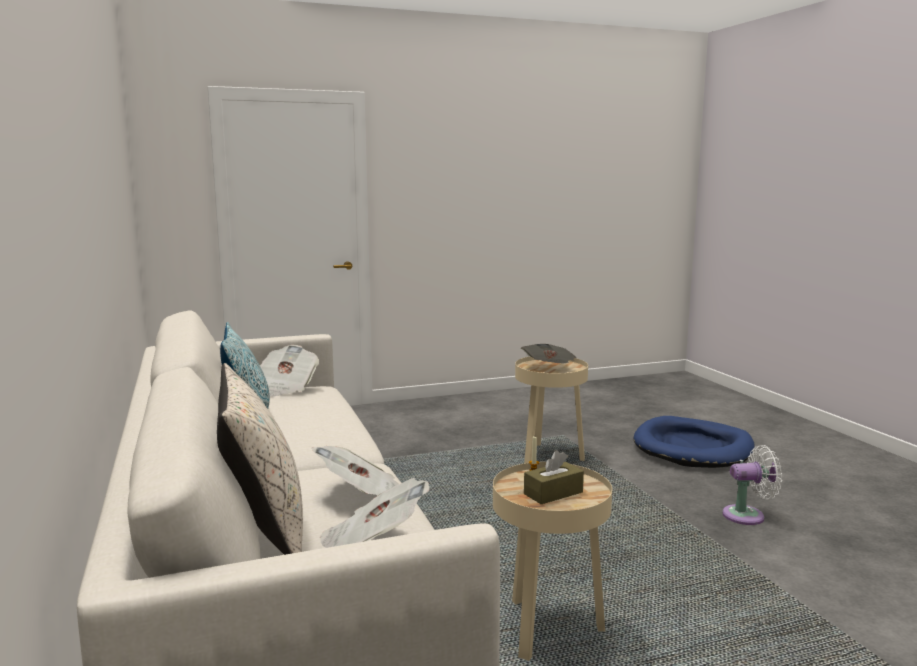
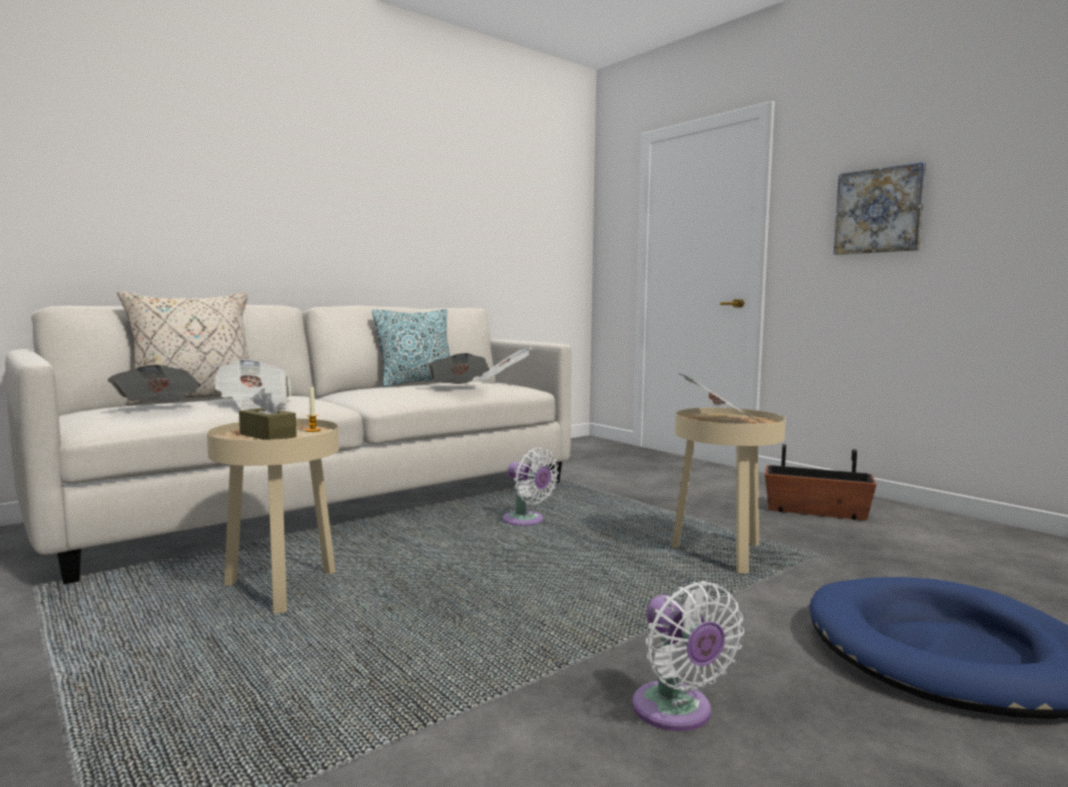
camera: 70 degrees right, 5 degrees down
(326, 406) = (458, 387): none -> newspaper
(434, 502) = (526, 521): none -> white fan
(455, 194) = (879, 211): none -> picture
(483, 414) = (816, 511): none -> planter

